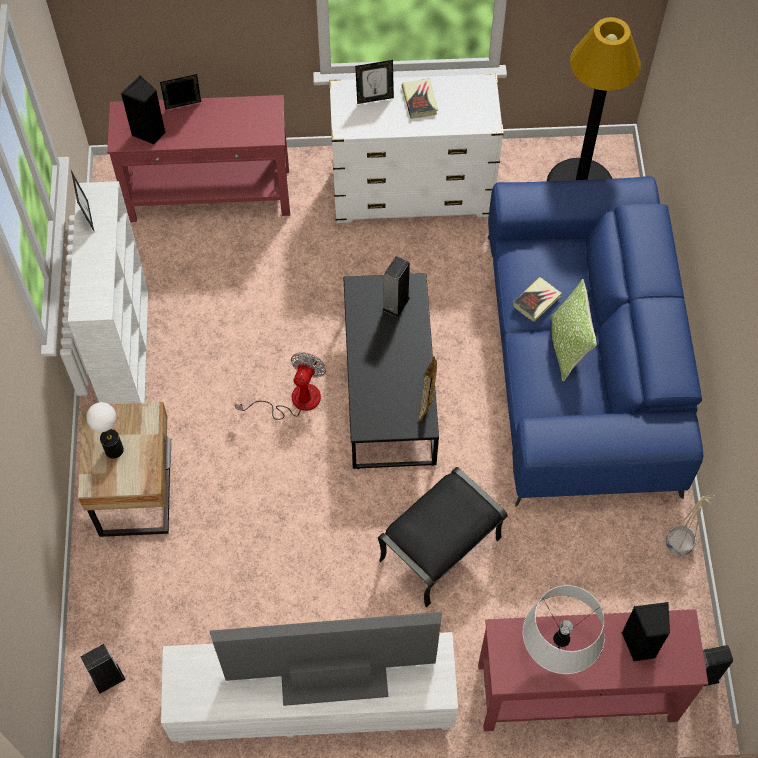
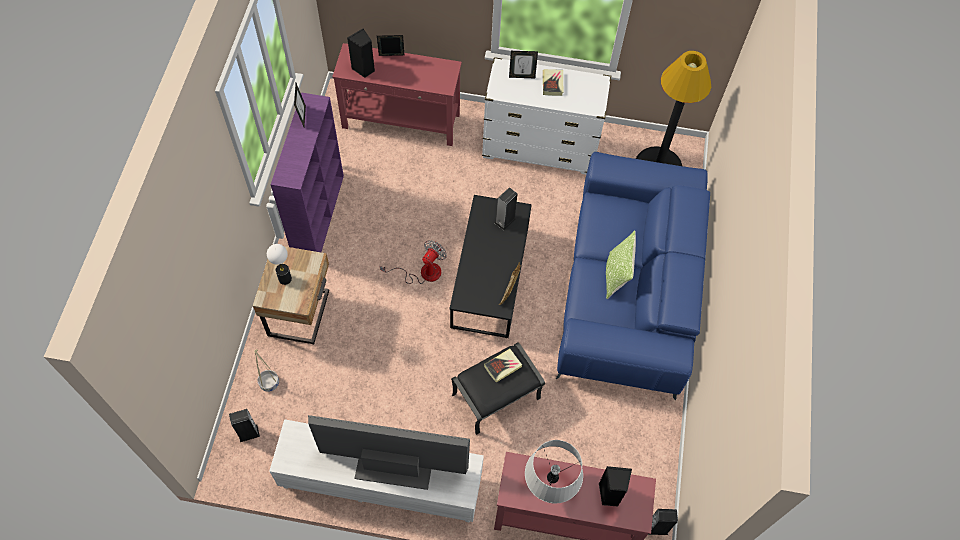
camera: 10 degrees right, 0 degrees up
(127, 350) = (318, 214): white bookcase -> purple bookcase
(536, 301) = (602, 239): book -> book (503, 366)
(679, 544) = (665, 431): beige planter -> beige planter (269, 383)

